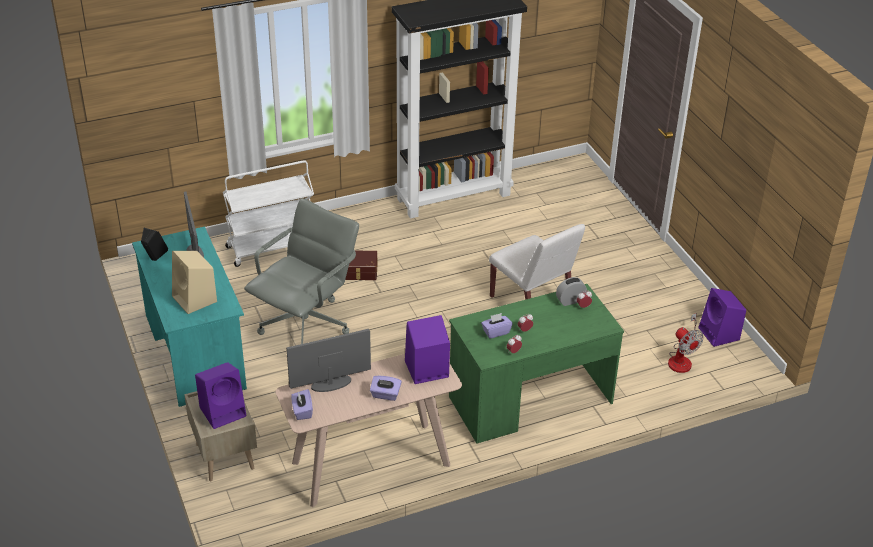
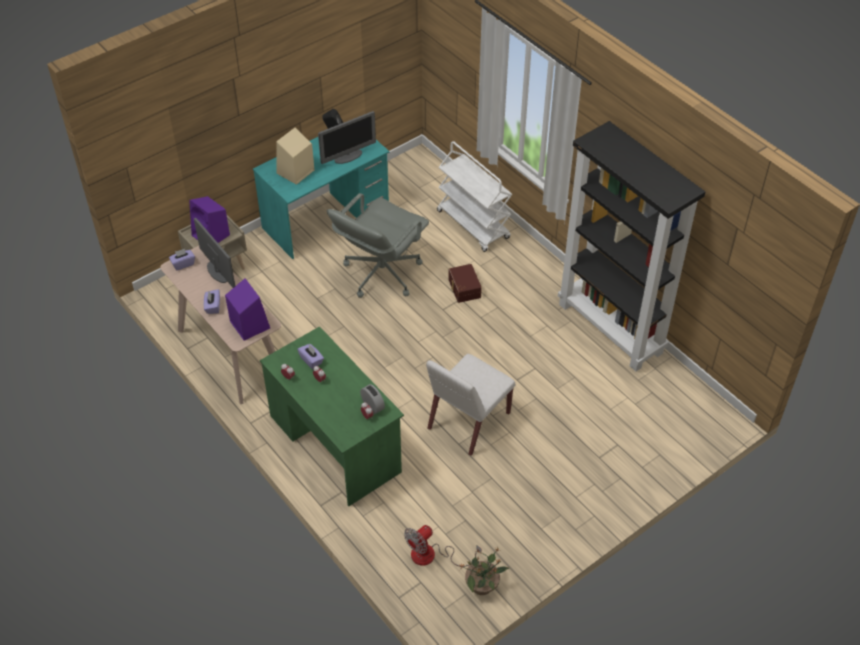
camera: 75 degrees right, 10 degrees up
(306, 324) = (381, 273): grey office chair -> grey office chair turned 105 degrees clockwise
(719, 334) = (482, 586): purple speaker -> potted plant

